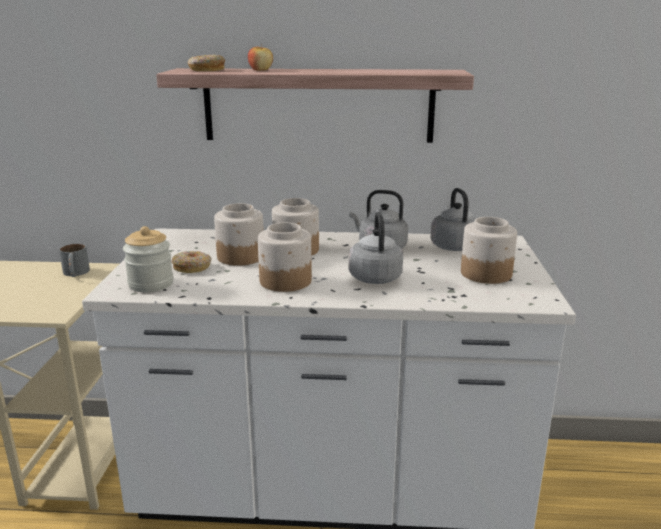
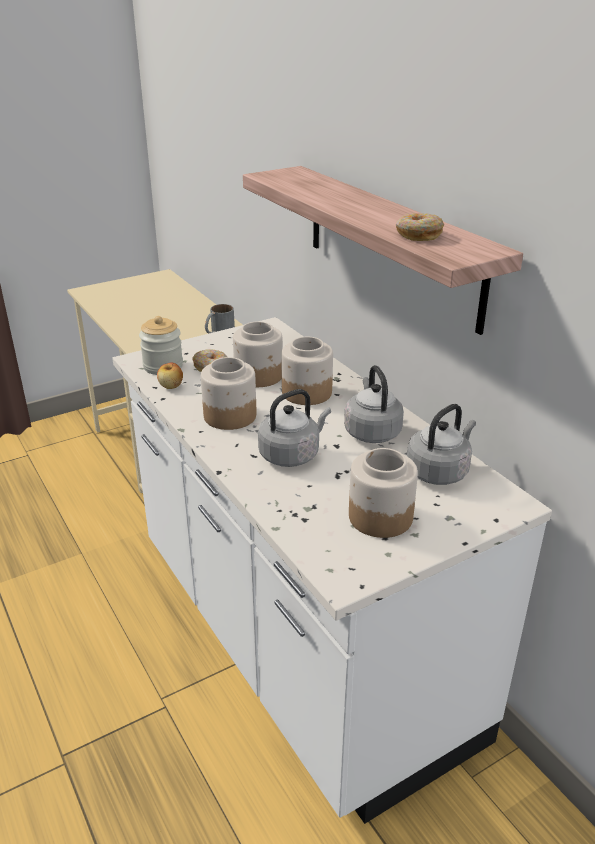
camera: 55 degrees right, 10 degrees up
(206, 70) = (293, 178): donut -> donut (418, 235)
(261, 70) = (327, 191): apple -> apple (171, 386)

